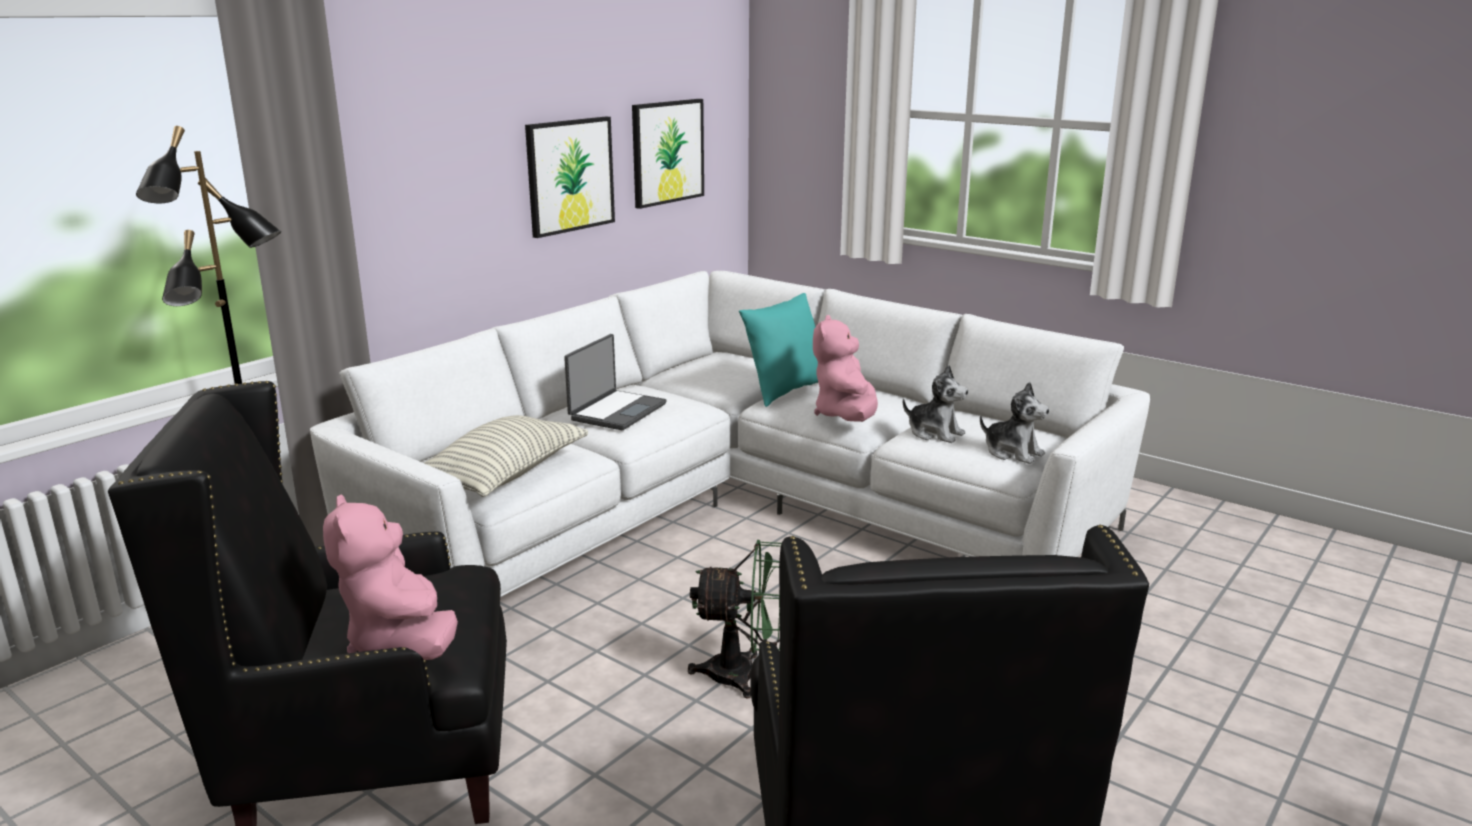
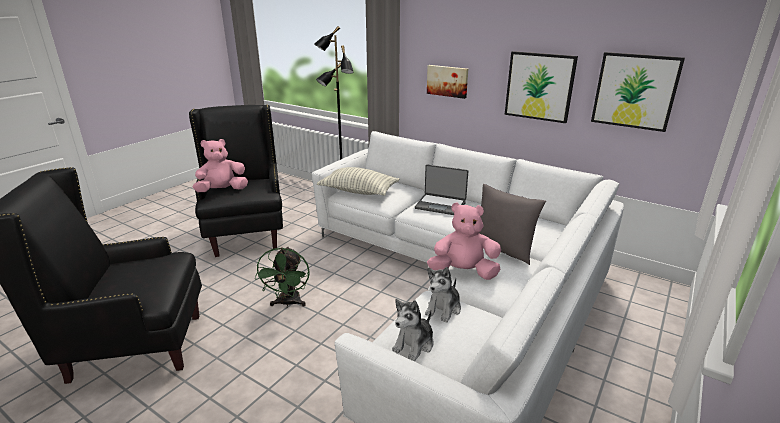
camera: 85 degrees right, 5 degrees up
(426, 207) = (447, 81): none -> picture
(784, 391) = (502, 250): turquoise pillow -> grey pillow

